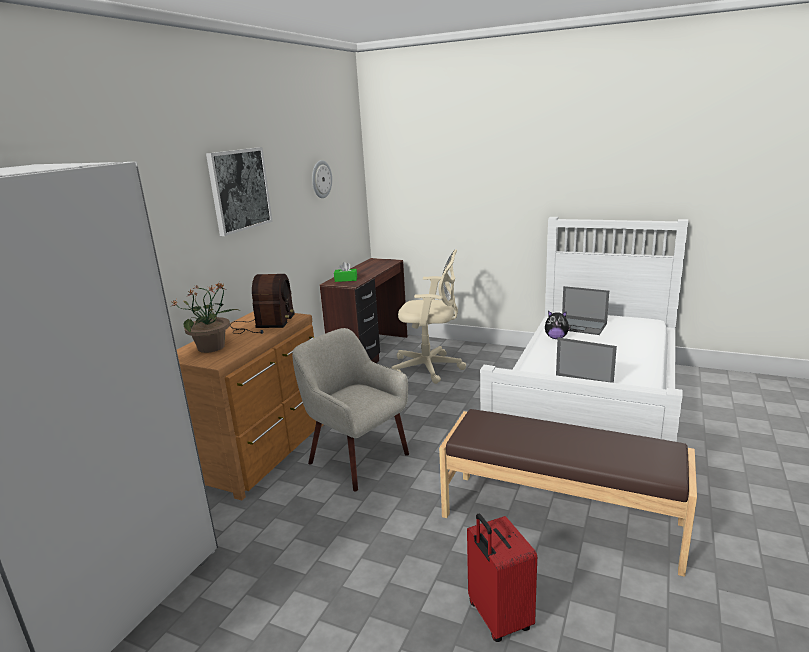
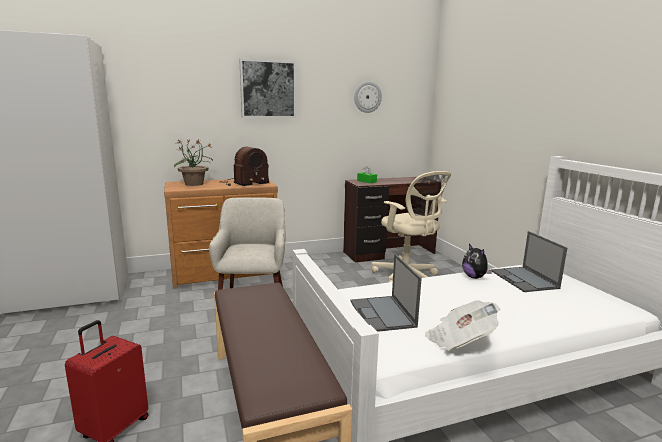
camera: 45 degrees right, 5 degrees down
(644, 382) = (459, 340): none -> newspaper

